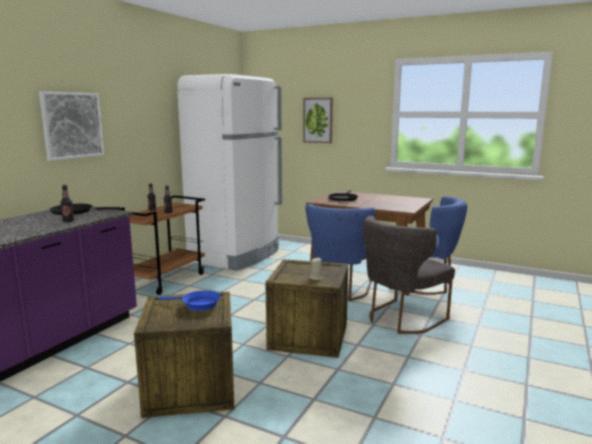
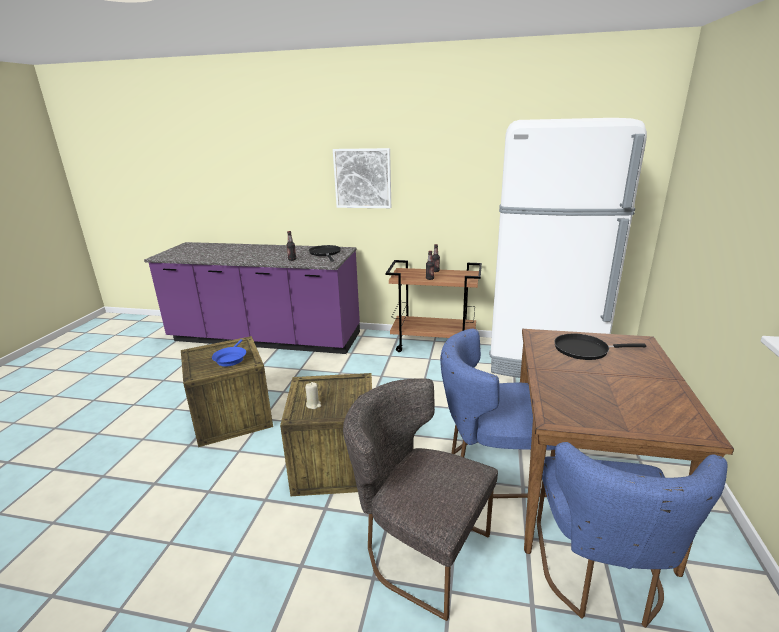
camera: 75 degrees right, 10 degrees up
(318, 120) = (725, 200): picture -> none

